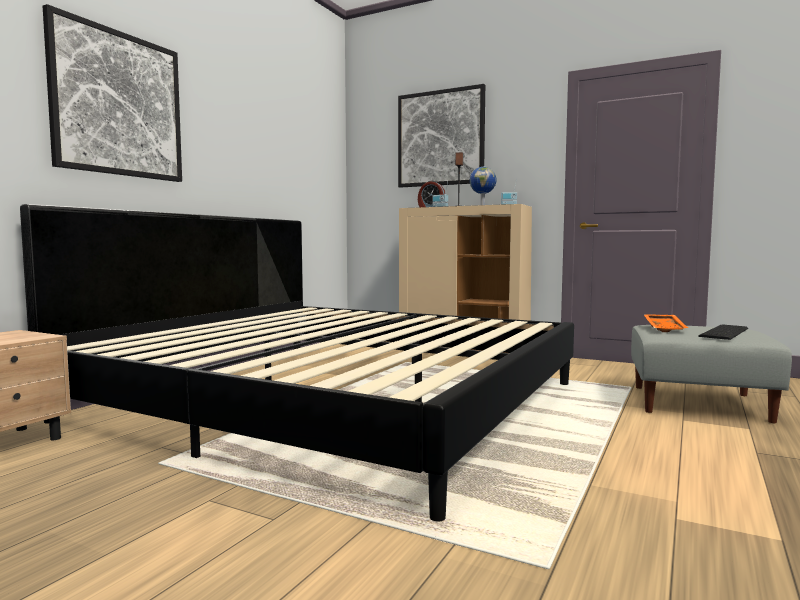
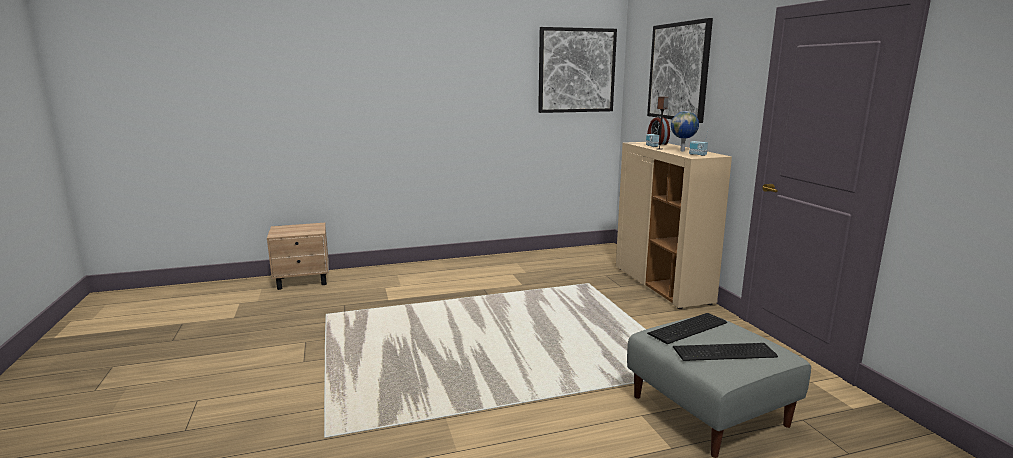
camera: 45 degrees right, 10 degrees up
(118, 104) = (387, 85): picture -> picture (576, 70)
(336, 400) = (469, 303): bed -> none
(665, 329) = (689, 328): orange tray -> keyboard

